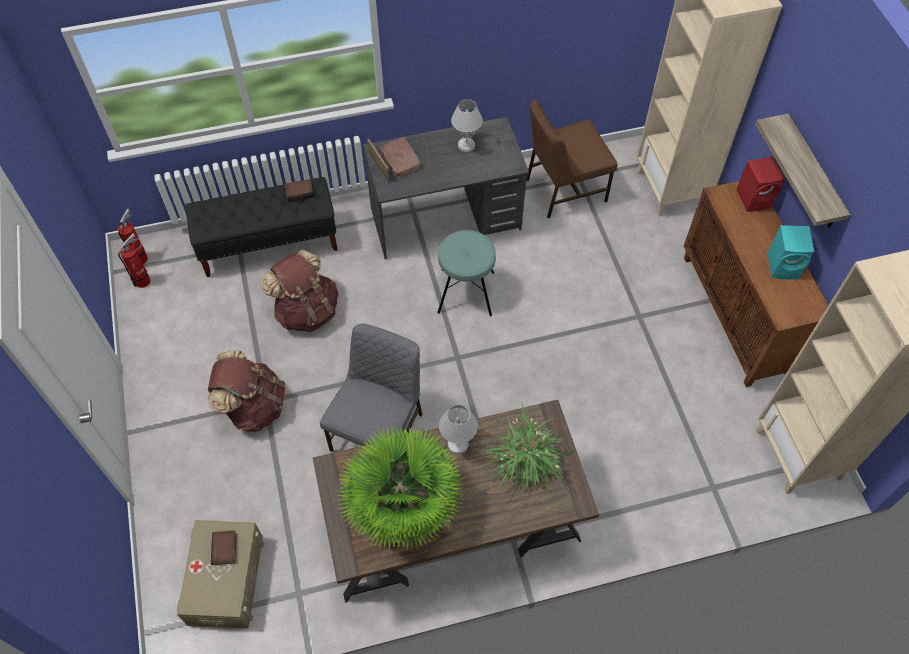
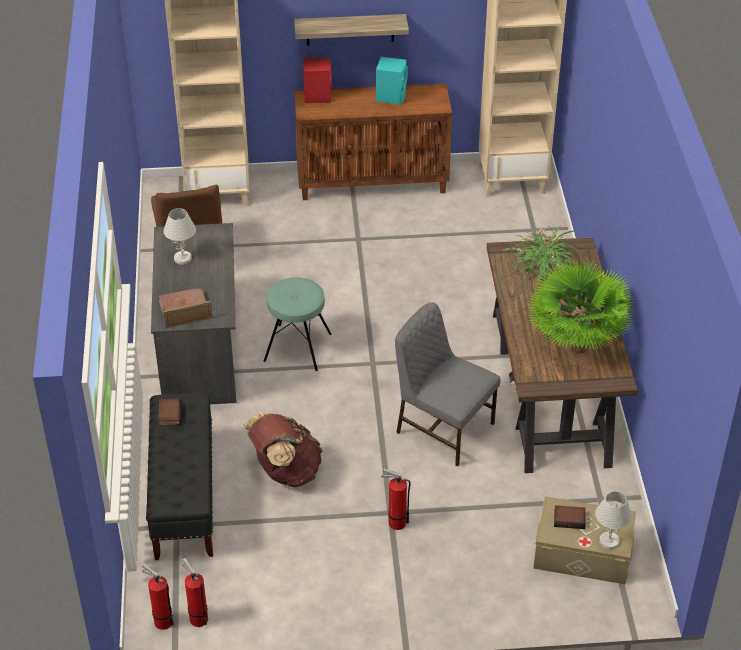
camera: 80 degrees left, 15 degrees down
(253, 406) = (394, 522): brown backpack -> fire extinguisher
(458, 444) = (520, 305): white table lamp -> white table lamp (609, 541)

